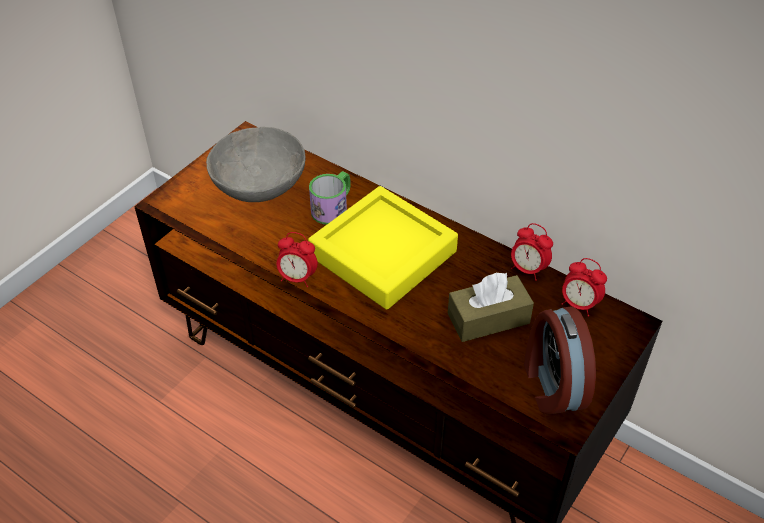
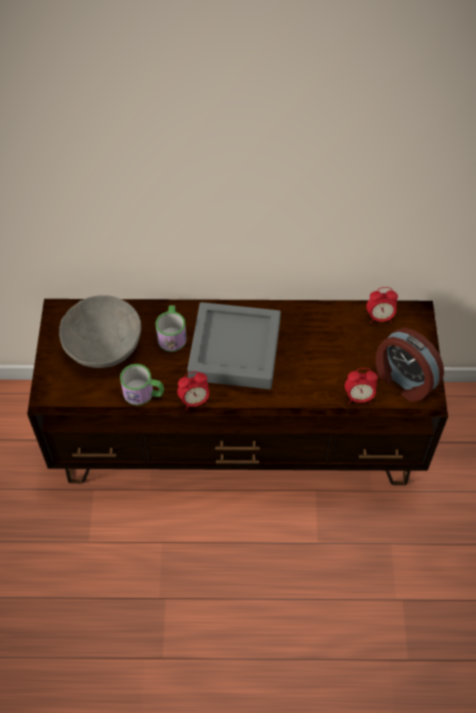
camera: 35 degrees left, 10 degrees up
(255, 245) = (144, 393): none -> mug
(383, 254) = (235, 350): yellow tray -> grey tray
(488, 318) = (335, 358): brown tissue box -> none
(527, 269) = (332, 310): alarm clock -> alarm clock (359, 397)

